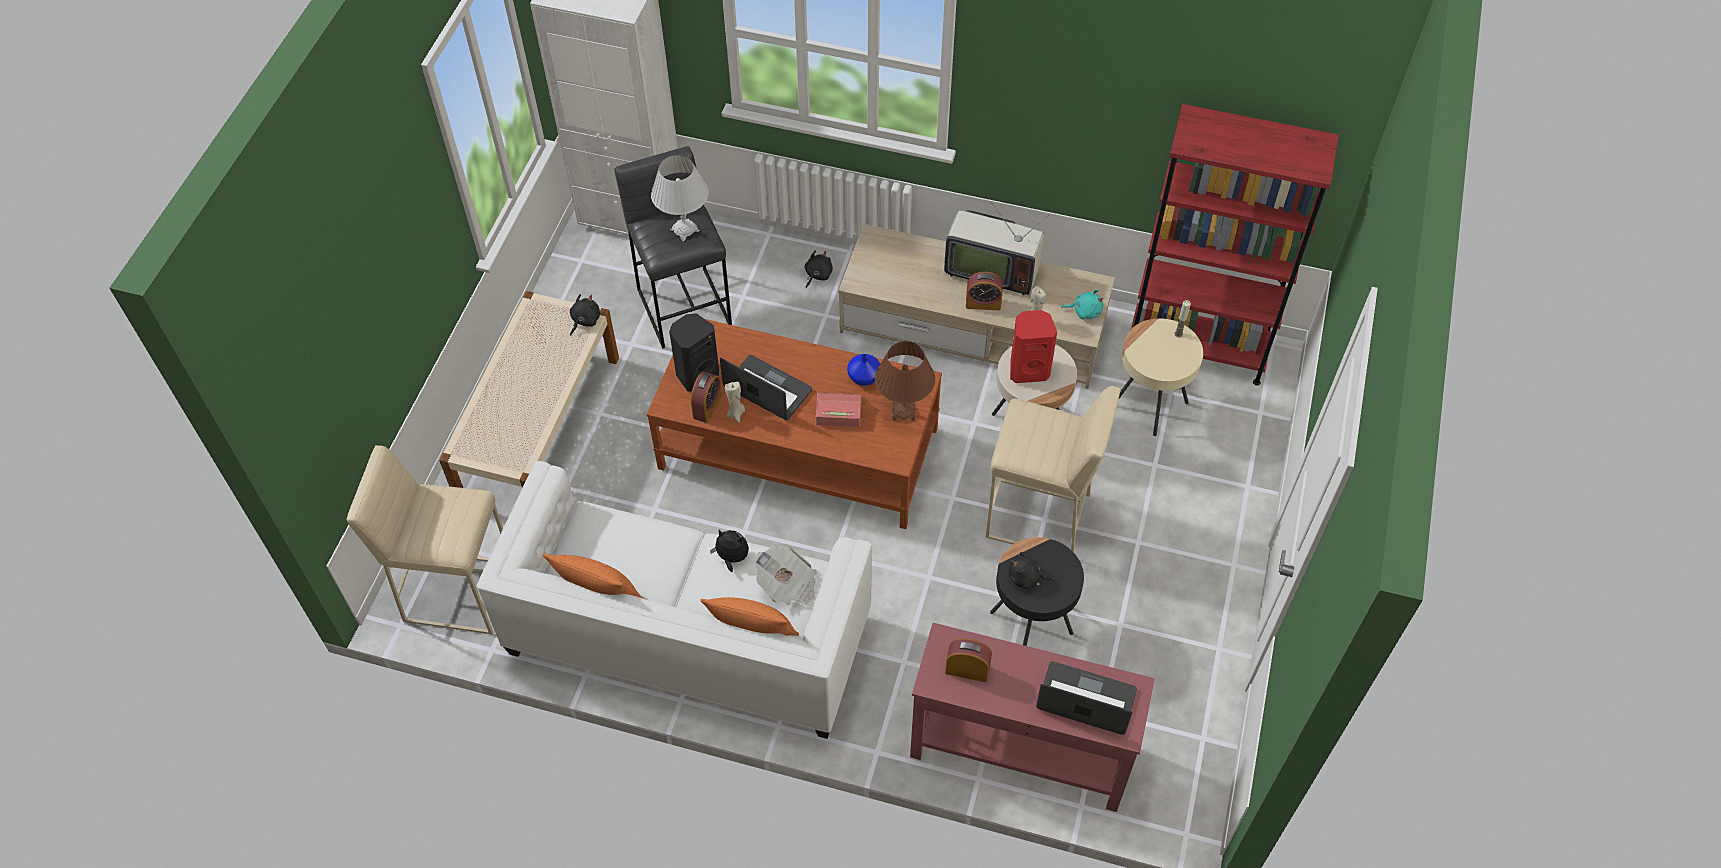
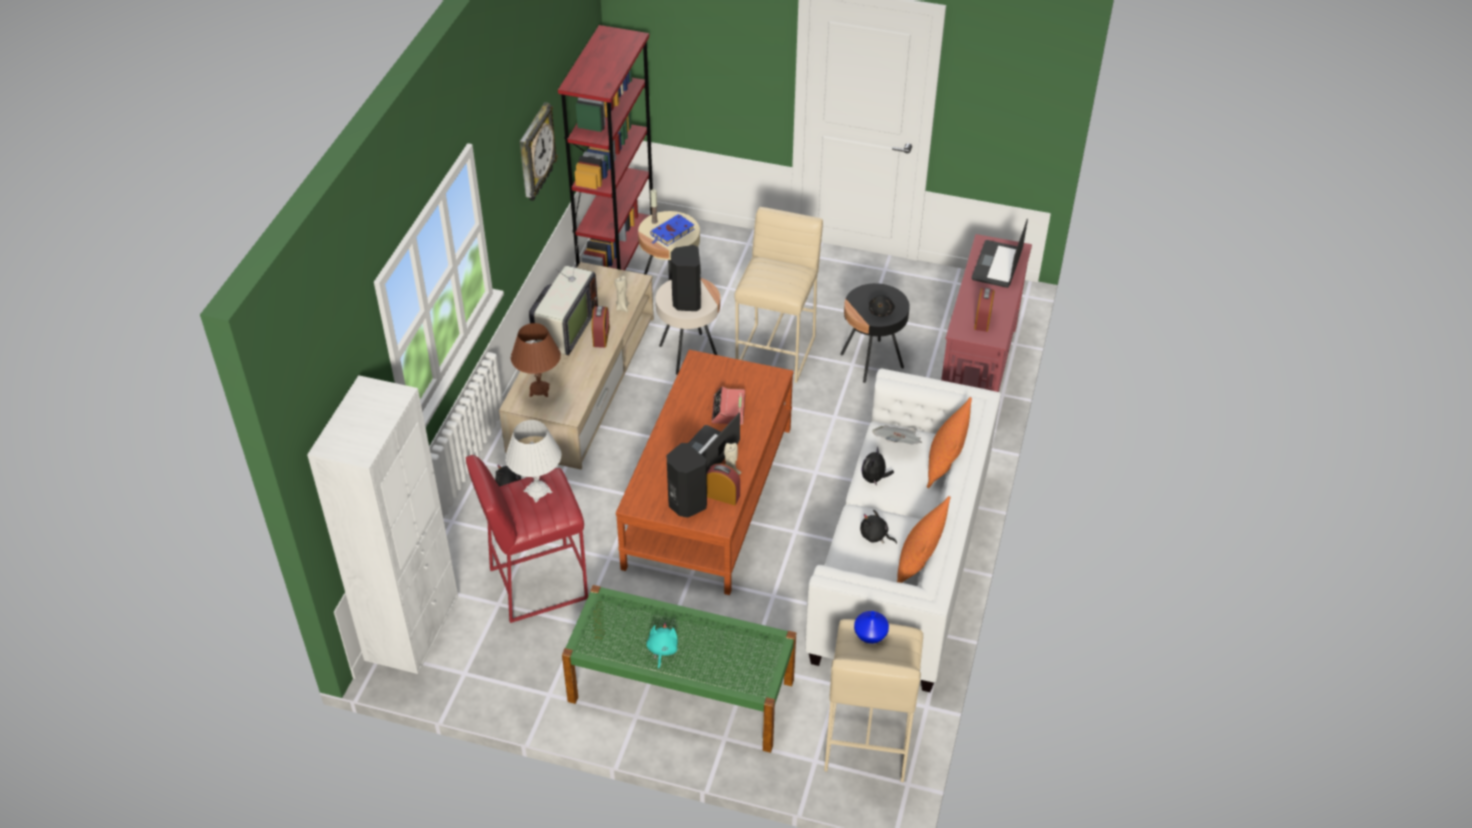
camera: 90 degrees left, 10 degrees down
(539, 429) = (681, 691): beige bench -> green bench
(584, 320) = (605, 602): black plush toy -> black plush toy (875, 536)
(684, 306) = (536, 584): grey stool -> red stool
(863, 377) = (693, 395): blue vase -> blue vase (871, 635)
(903, 412) = (729, 372): brown table lamp -> brown table lamp (539, 390)
(1028, 369) = (686, 302): red speaker -> black speaker
(1085, 311) = (614, 279): turquoise plush toy -> turquoise plush toy (662, 650)
(1108, 121) = (535, 153): none -> wall clock
(1158, 352) = (671, 233): none -> blue book

